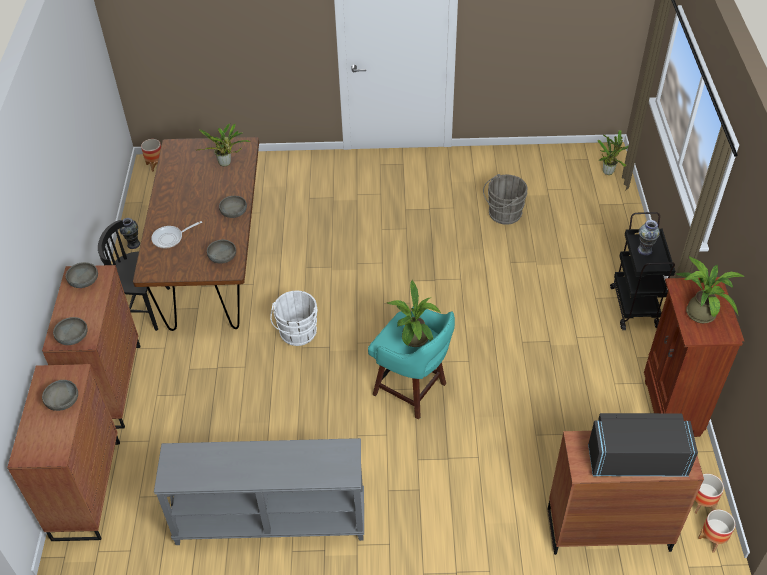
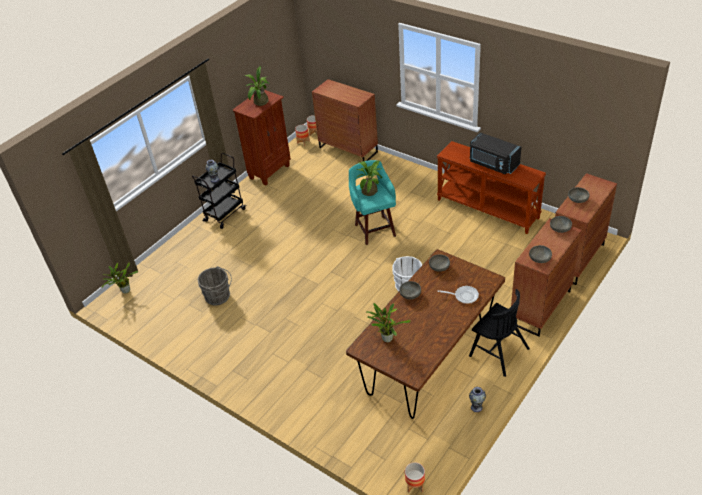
camera: 140 degrees left, 5 degrees down
(270, 521) = (488, 208): grey console table -> brown console table
(636, 458) = (342, 91): black microwave -> black microwave (493, 164)

